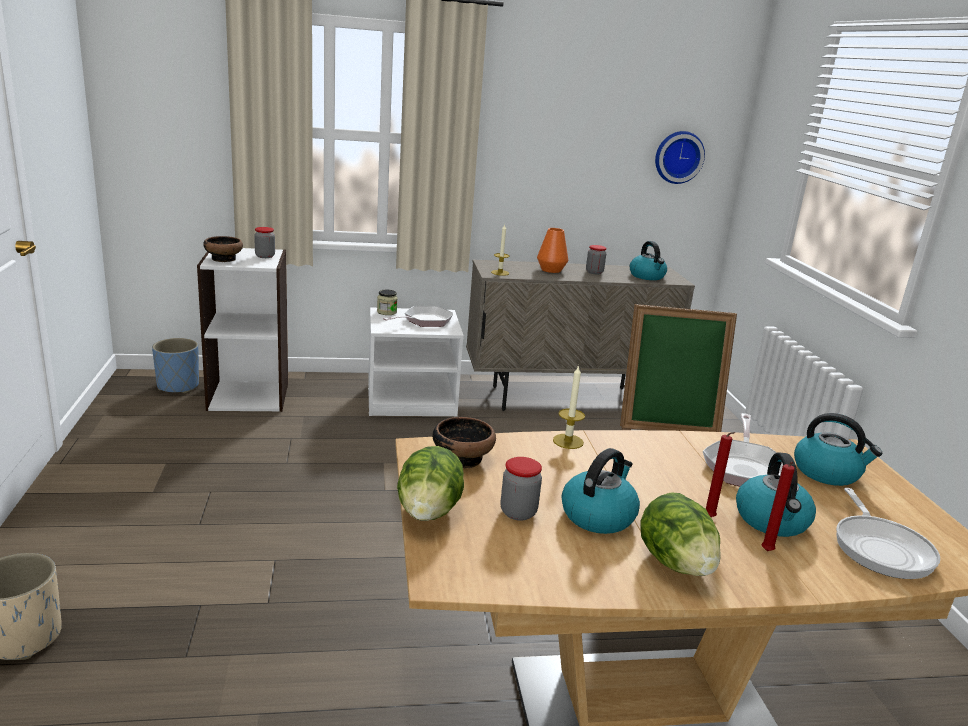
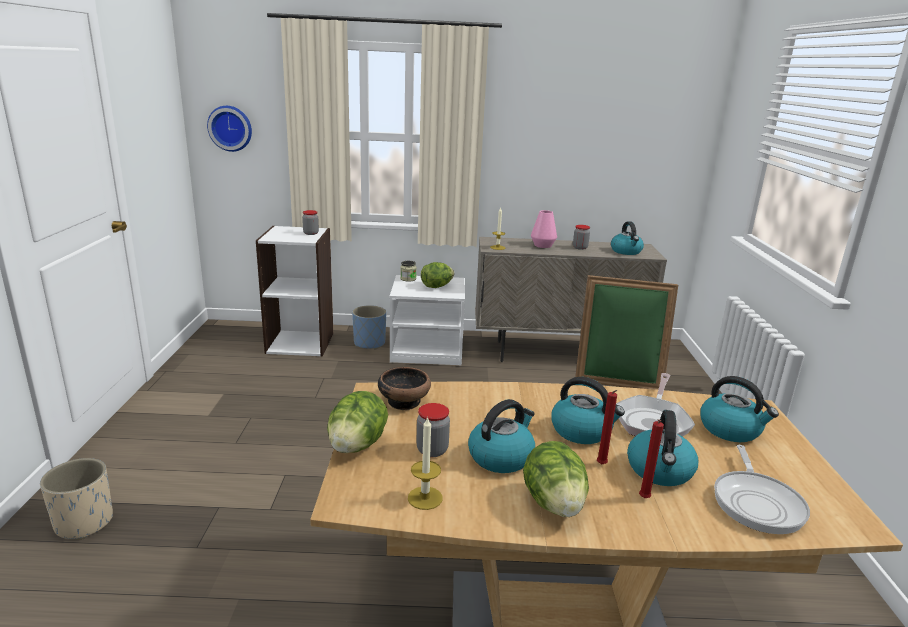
camera: 10 degrees right, 0 degrees up
(178, 386) = (249, 334): blue planter -> blue planter (369, 343)
(224, 259) = (278, 235): bowl -> none
(425, 321) = (436, 286): frying pan -> lettuce
(551, 270) = (543, 245): orange vase -> pink vase
(568, 441) = (500, 391): candle -> candle (425, 498)
(674, 482) = (582, 431): none -> kettle
(678, 157) = (658, 149): wall clock -> wall clock (231, 128)

